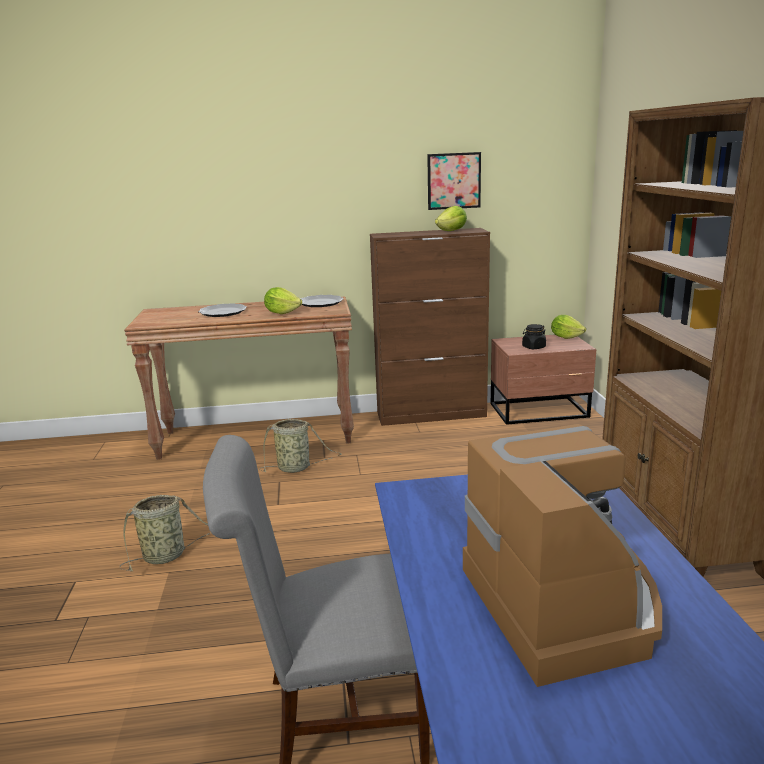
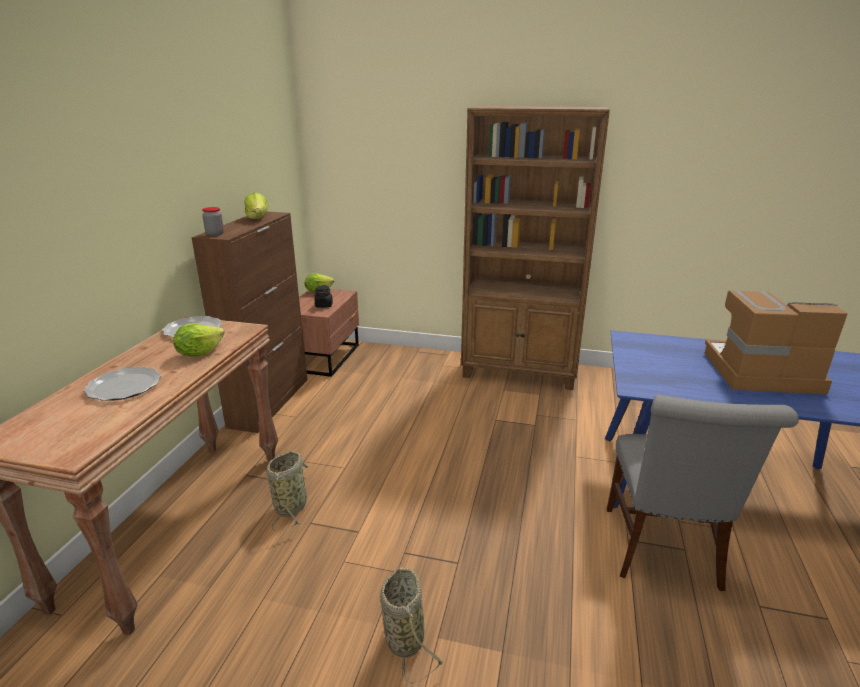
camera: 70 degrees left, 5 degrees up
(384, 234) = (215, 234): none -> jar
(454, 181) = (234, 167): picture -> none

